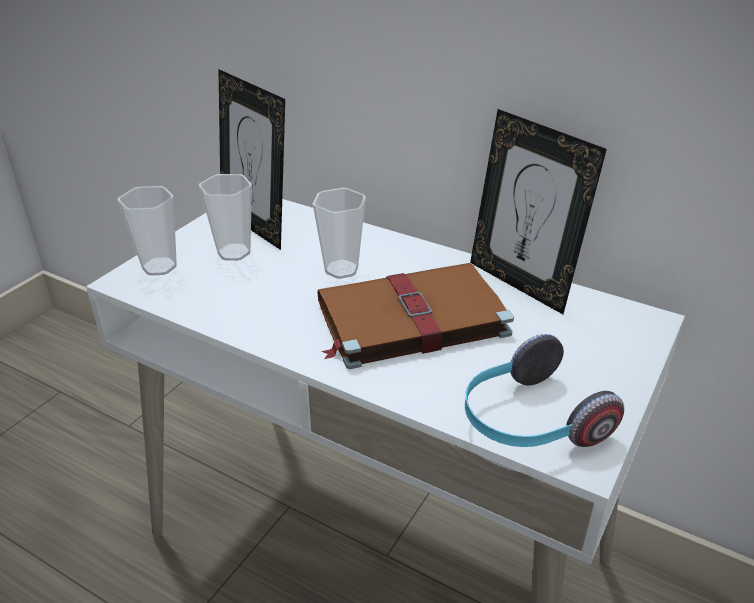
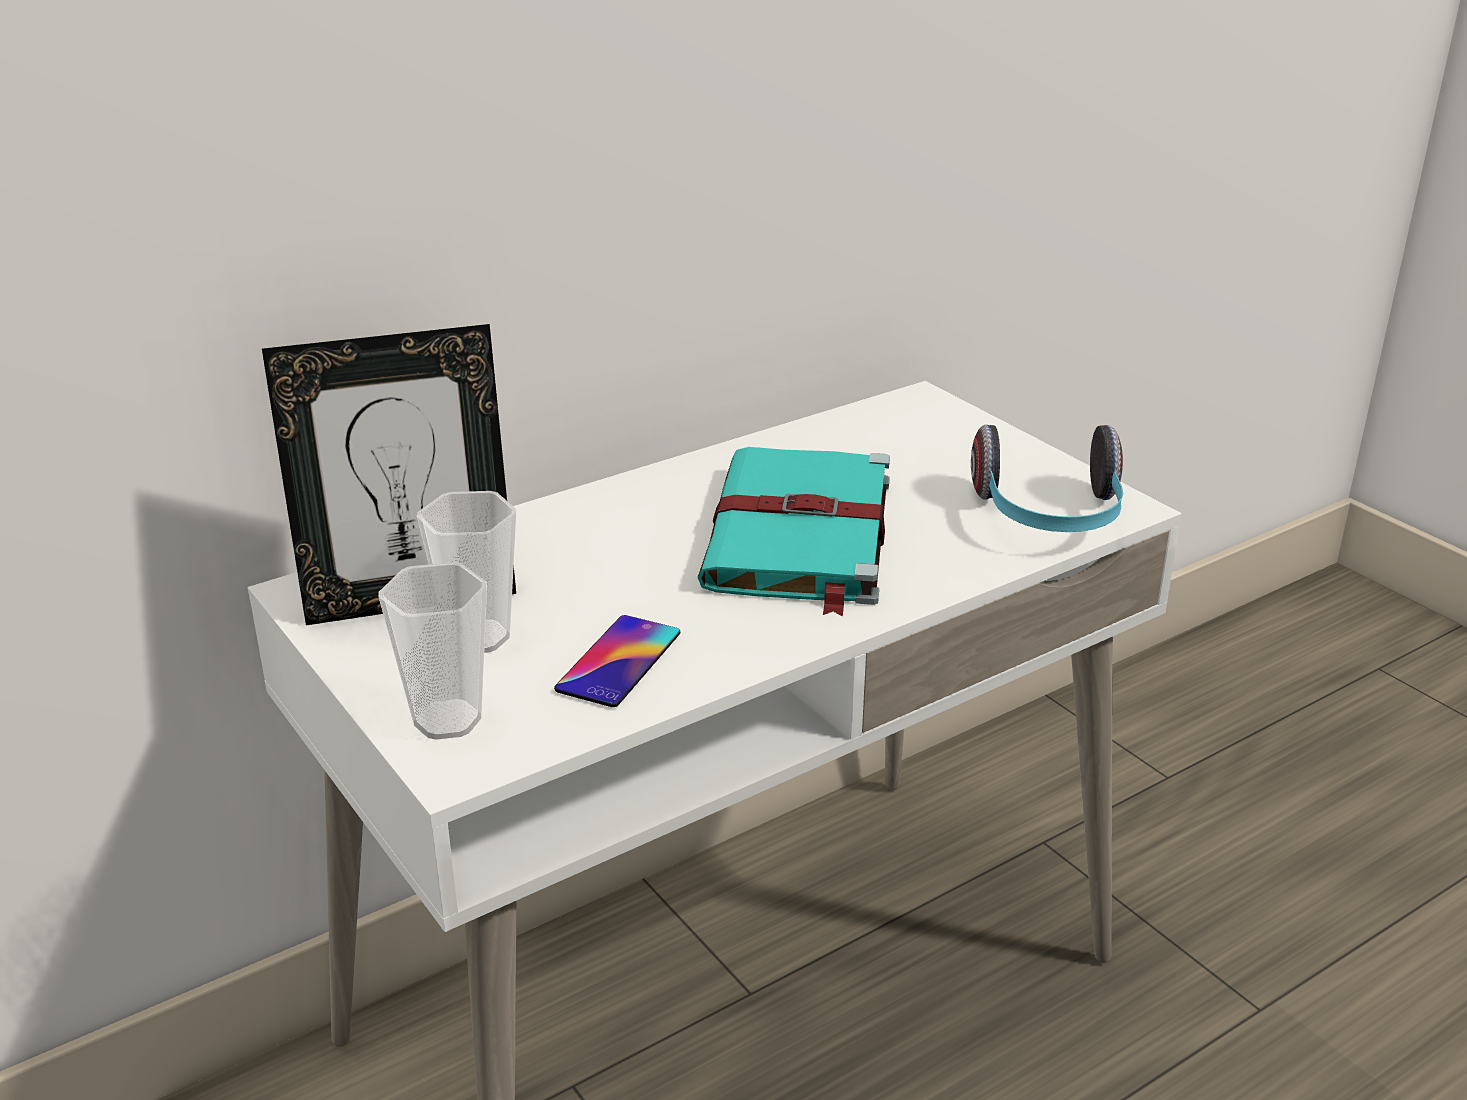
camera: 65 degrees left, 5 degrees down
(232, 297) = (619, 662): none -> phone
(341, 269) = (629, 555): cup -> none
(408, 319) = (799, 536): brown book -> turquoise book
(521, 283) = (784, 444): picture frame -> none

